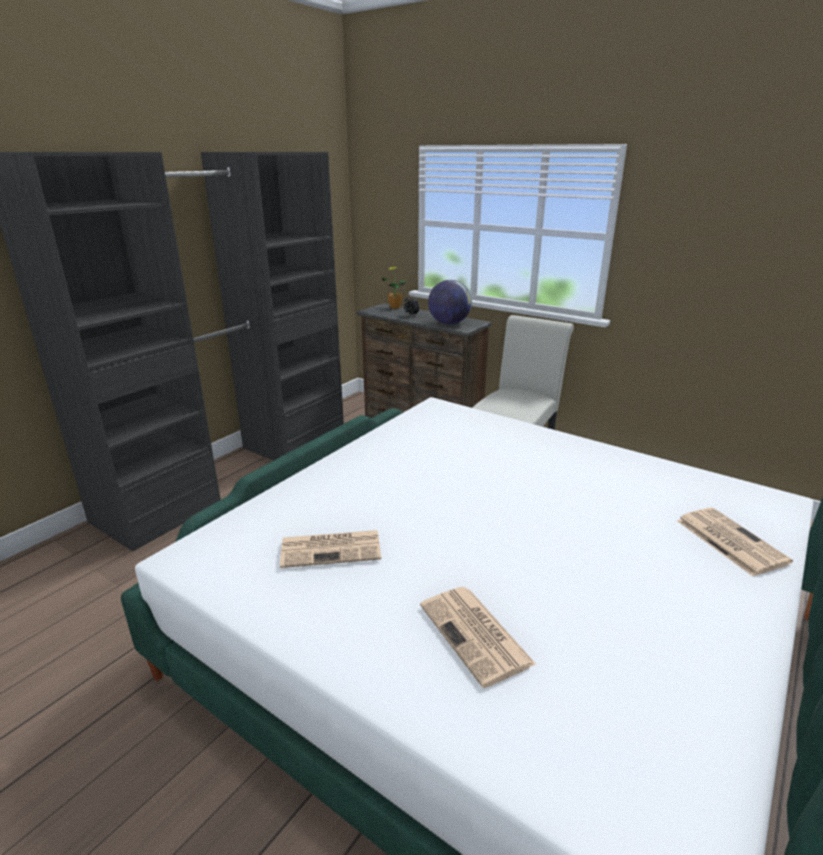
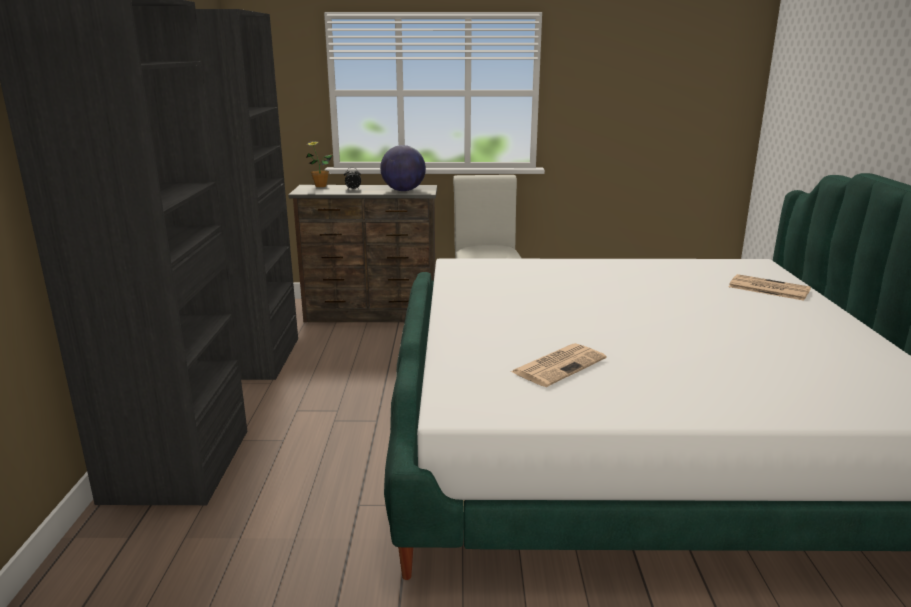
camera: 35 degrees left, 5 degrees down
(476, 635) = (730, 372): newspaper -> none

